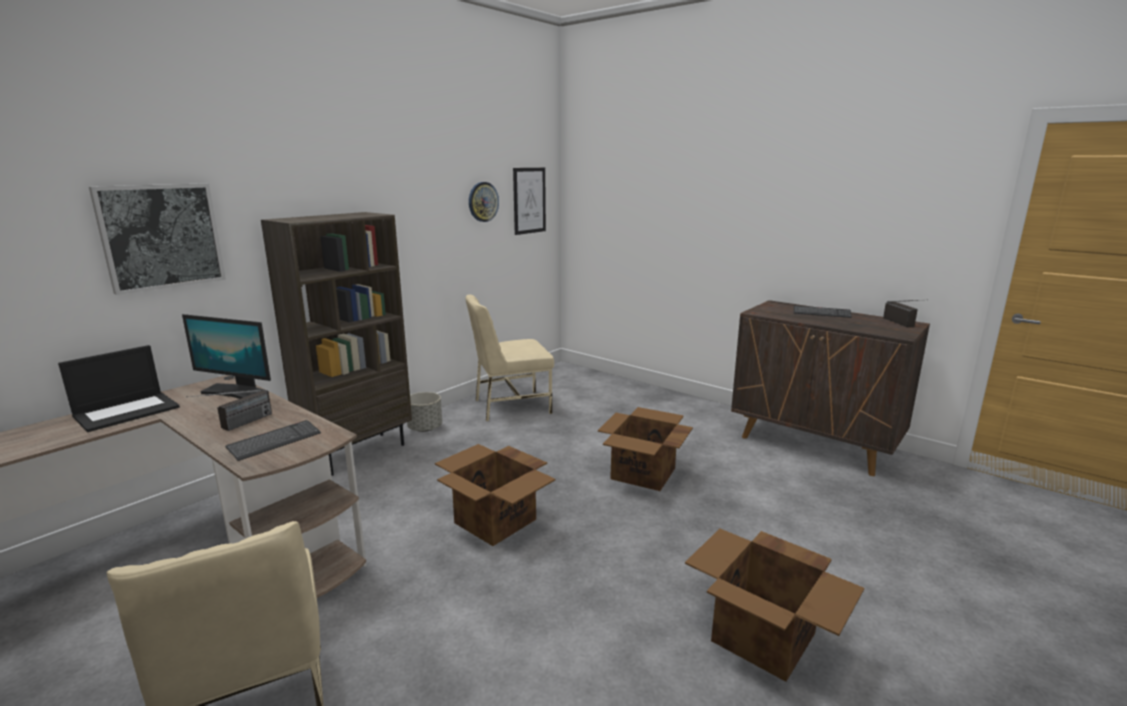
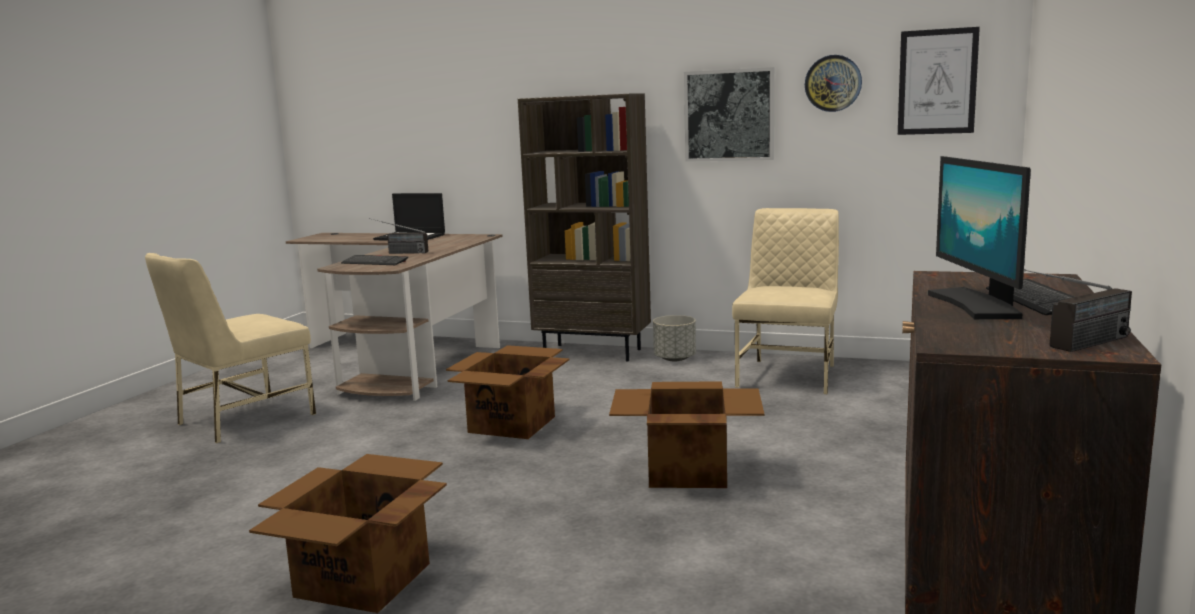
camera: 70 degrees right, 5 degrees down
(161, 236) = (468, 109): picture -> picture (729, 115)
(236, 392) = (462, 241): monitor -> monitor (976, 305)
(510, 406) = (789, 375): beige chair -> beige chair turned 60 degrees clockwise

